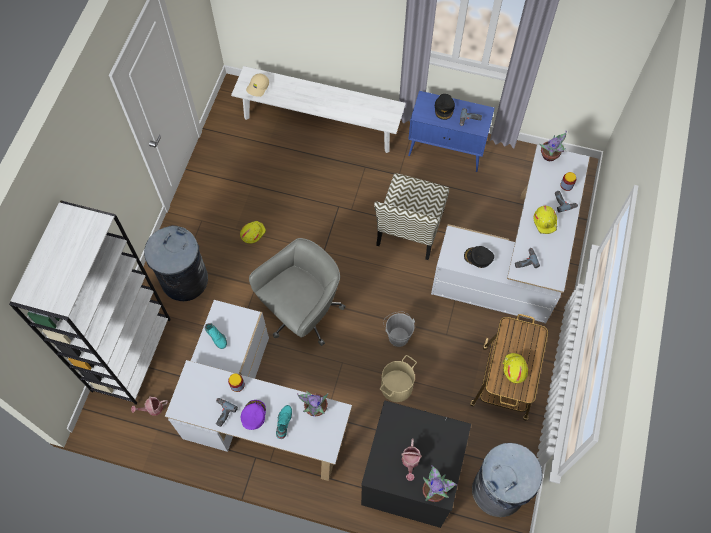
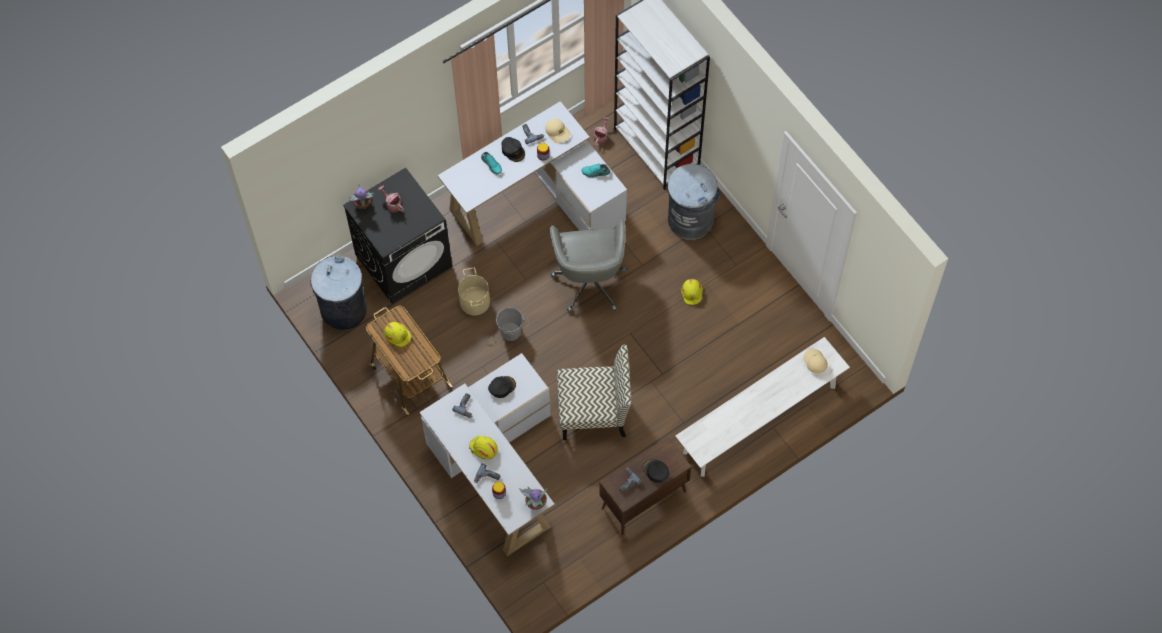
camera: 130 degrees right, 0 degrees up
(202, 391) = (558, 132): none -> beige cap
(253, 415) = (513, 150): purple cap -> black cap
(315, 408) = (484, 189): potted plant -> none
(410, 229) = (594, 412): chair -> chair turned 120 degrees clockwise
(446, 151) = (643, 500): blue cabinet -> brown cabinet

